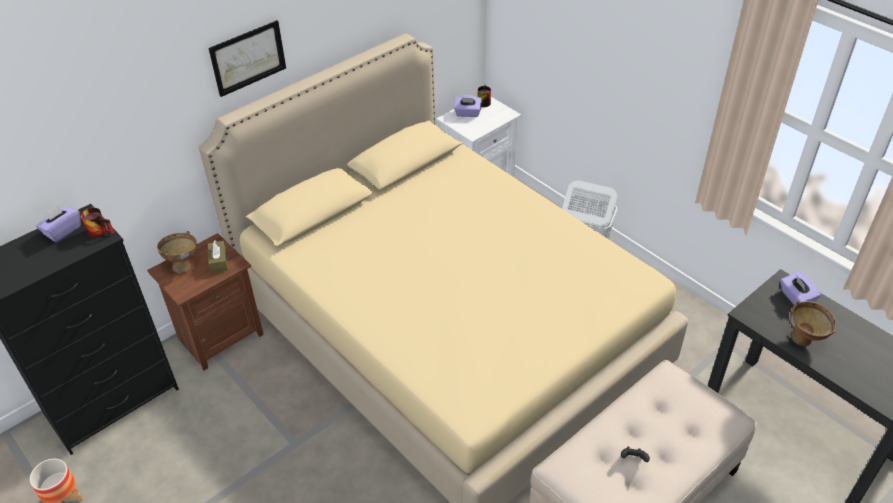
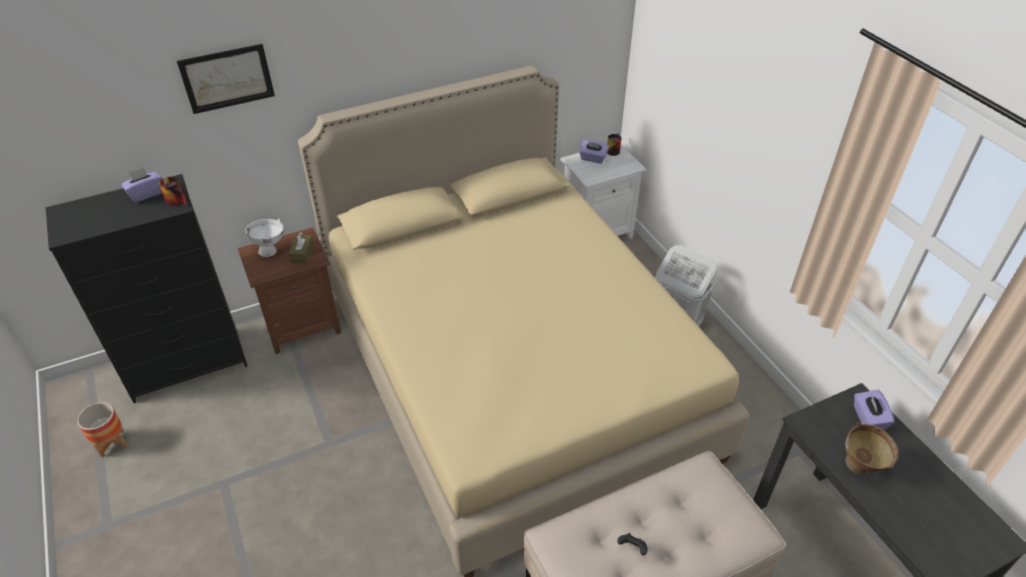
camera: 15 degrees right, 0 degrees up
(184, 264) = (271, 250): brown bowl -> white bowl
(248, 58) = (357, 61): picture -> picture (227, 78)

